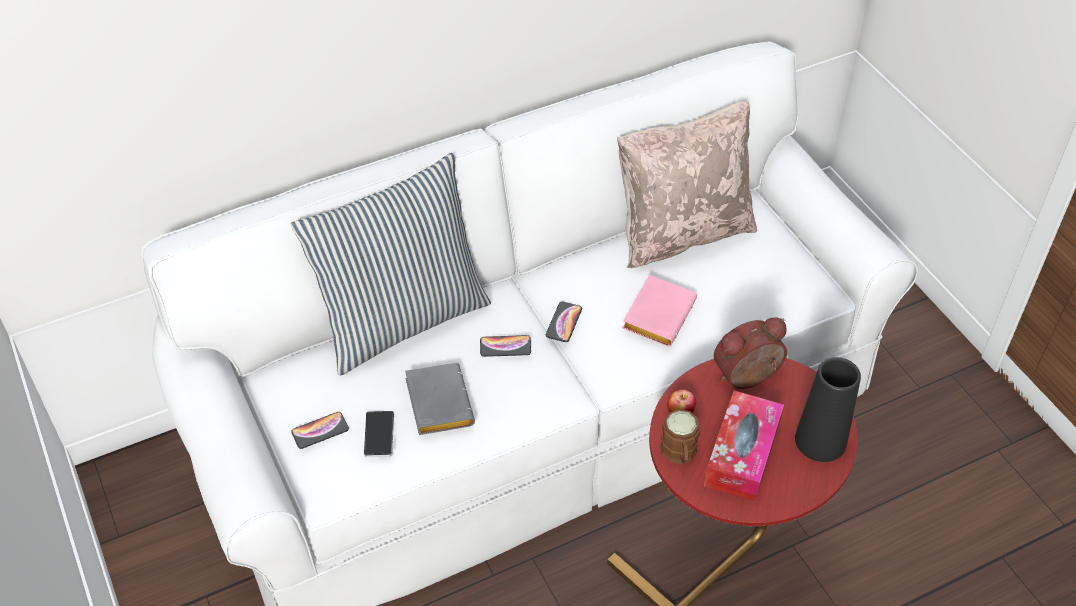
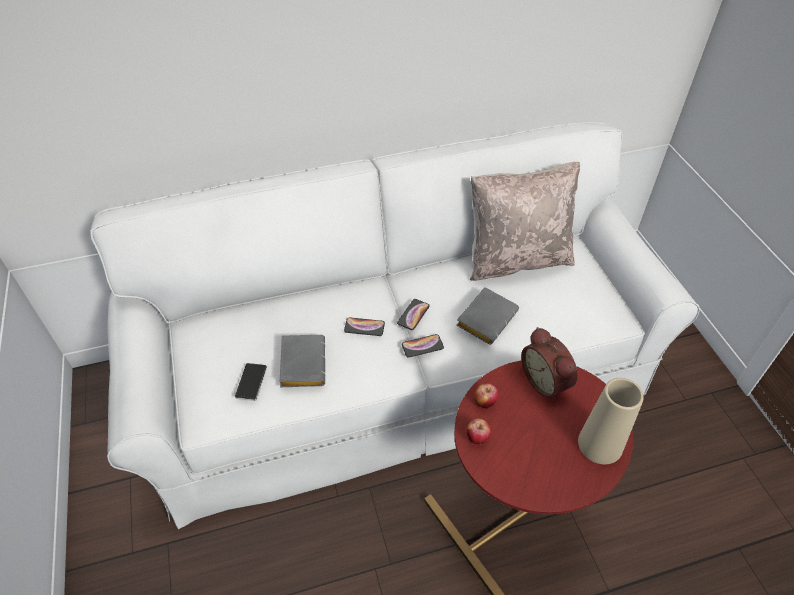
camera: 10 degrees right, 0 degrees up
(320, 431) = (208, 372): phone -> phone (422, 346)
(402, 320) = (293, 296): pillow -> none
(657, 314) = (486, 317): pink book -> grey book
(679, 454) = (477, 438): brown mug -> apple
(742, 455) = (530, 446): tissue box -> none
(748, 378) = (546, 381): alarm clock -> alarm clock turned 105 degrees counterclockwise
(820, 440) = (600, 444): black vase -> beige vase

